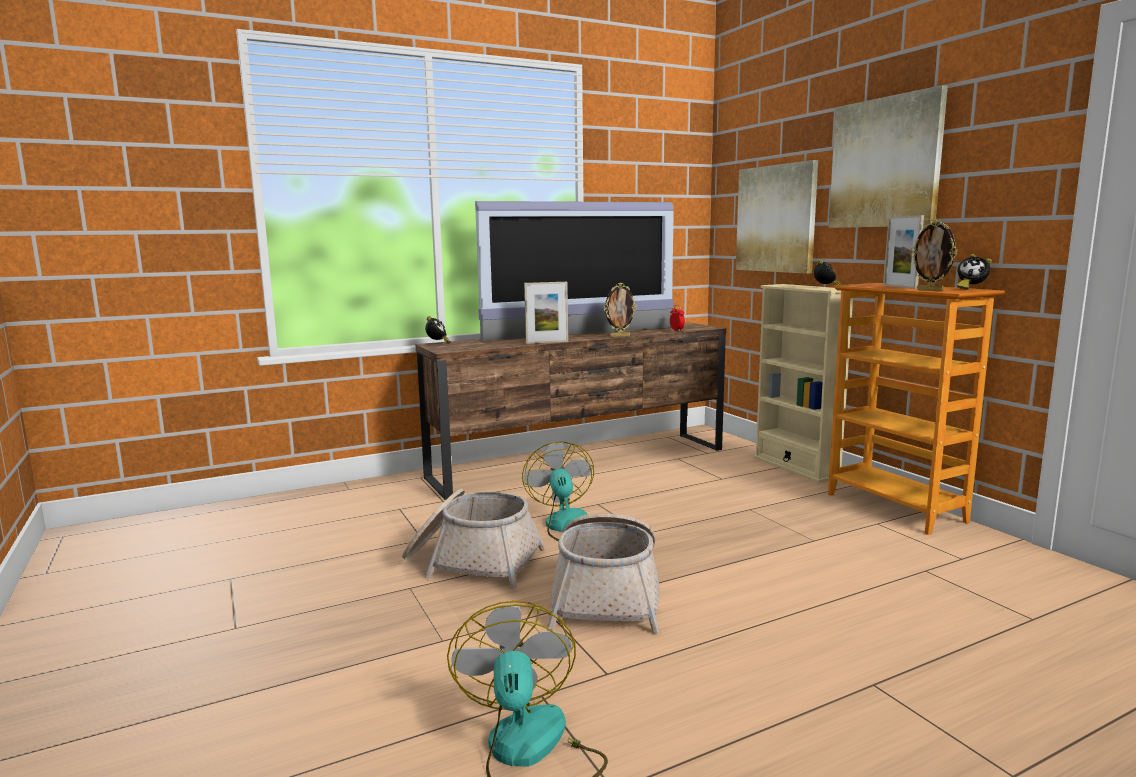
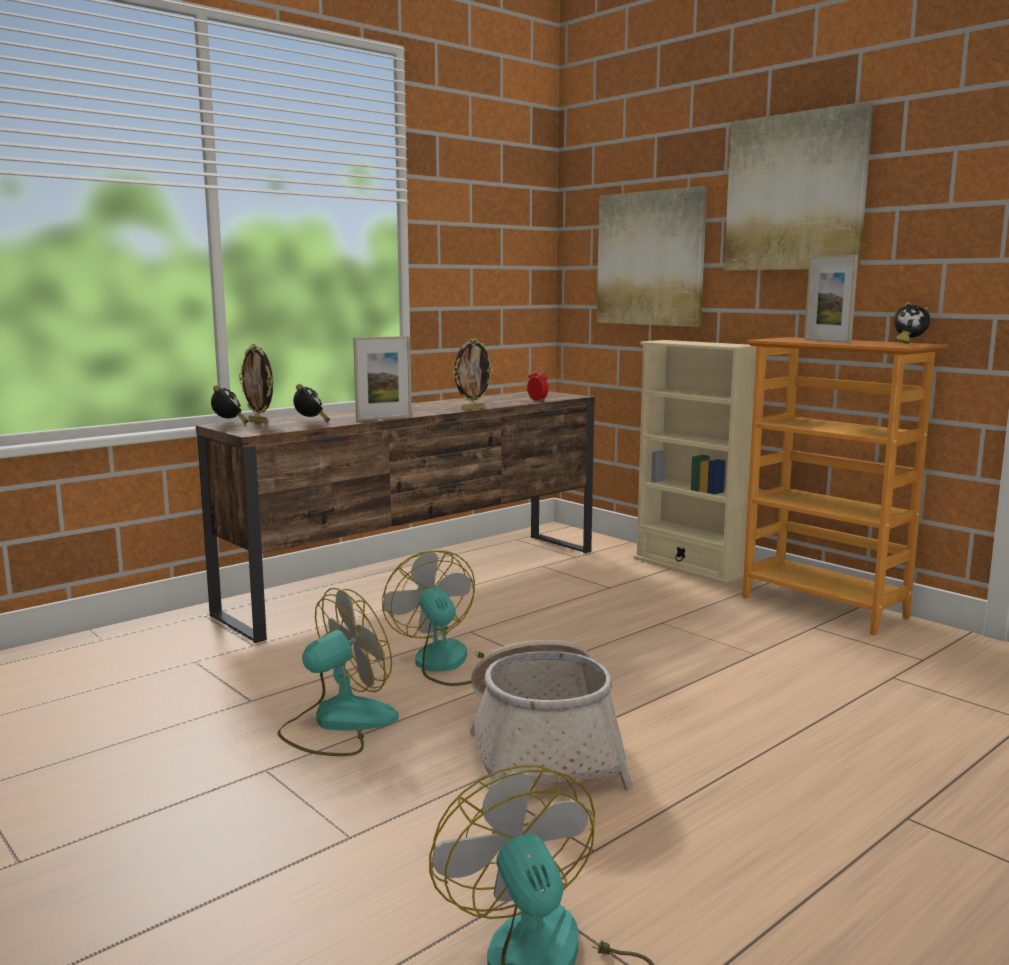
camera: 15 degrees left, 0 degrees up
(472, 561) = (338, 723): basket -> fan
(581, 333) = (417, 406): television -> none
(825, 288) = (726, 344): alarm clock -> alarm clock (310, 422)
(930, 290) = (870, 344): picture frame -> picture frame (259, 422)

